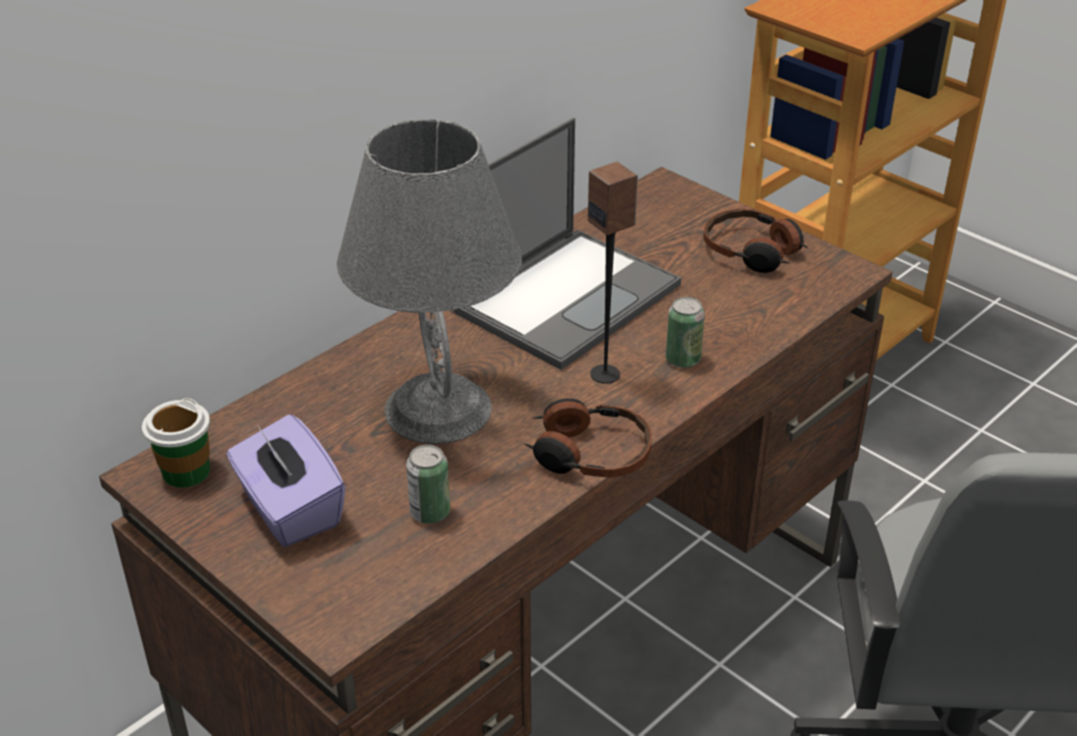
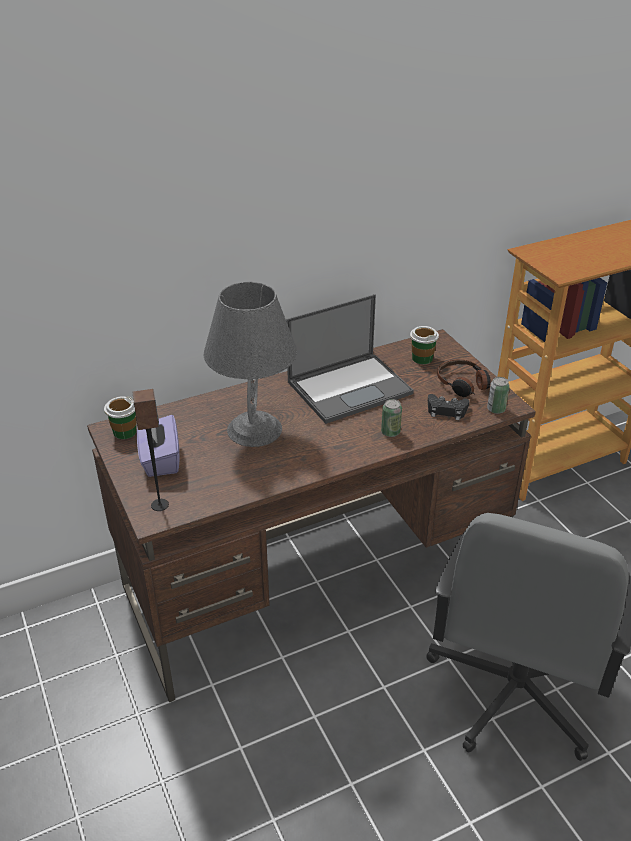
camera: 20 degrees right, 0 degrees up
(430, 512) = (222, 477): can -> can (496, 409)
(588, 454) = (314, 468): headphones -> none
(605, 374) = (346, 431): speaker -> speaker (160, 505)
(658, 222) = (422, 358): none -> cup
(753, 301) = (446, 410): none -> black game controller

